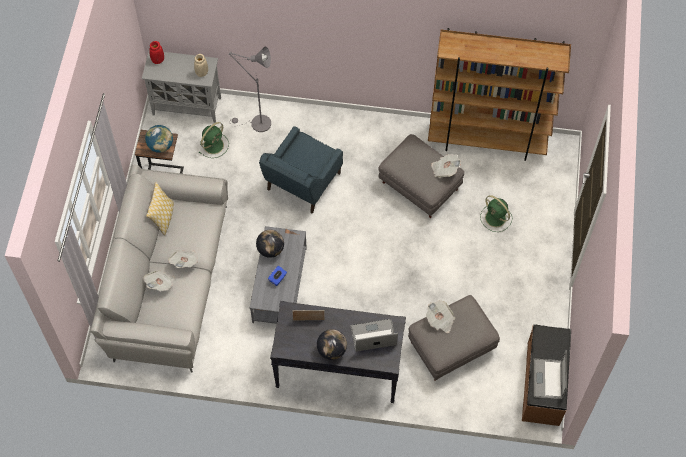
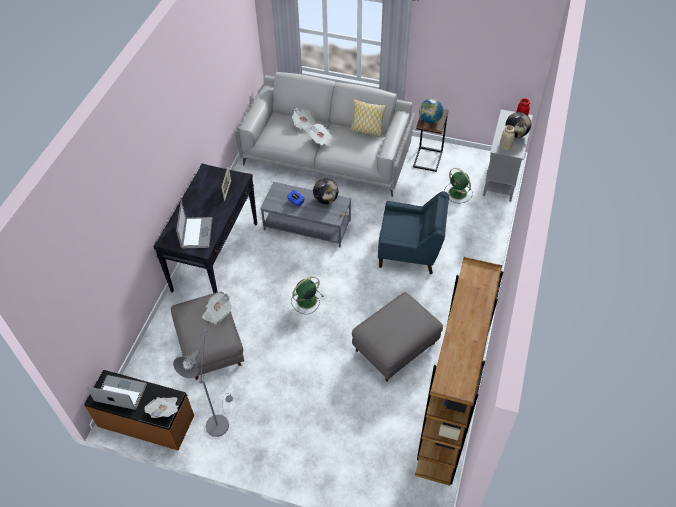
camera: 100 degrees right, 10 degrees down
(257, 124) = (480, 224): grey floor lamp -> grey floor lamp (218, 421)
(302, 183) = (410, 251): blue armchair -> blue armchair turned 150 degrees clockwise
(332, 350) = (193, 202): globe -> globe (516, 134)
(444, 169) = (390, 344): newspaper -> newspaper (164, 410)
(496, 218) = (345, 413): green fan -> green fan (306, 301)

